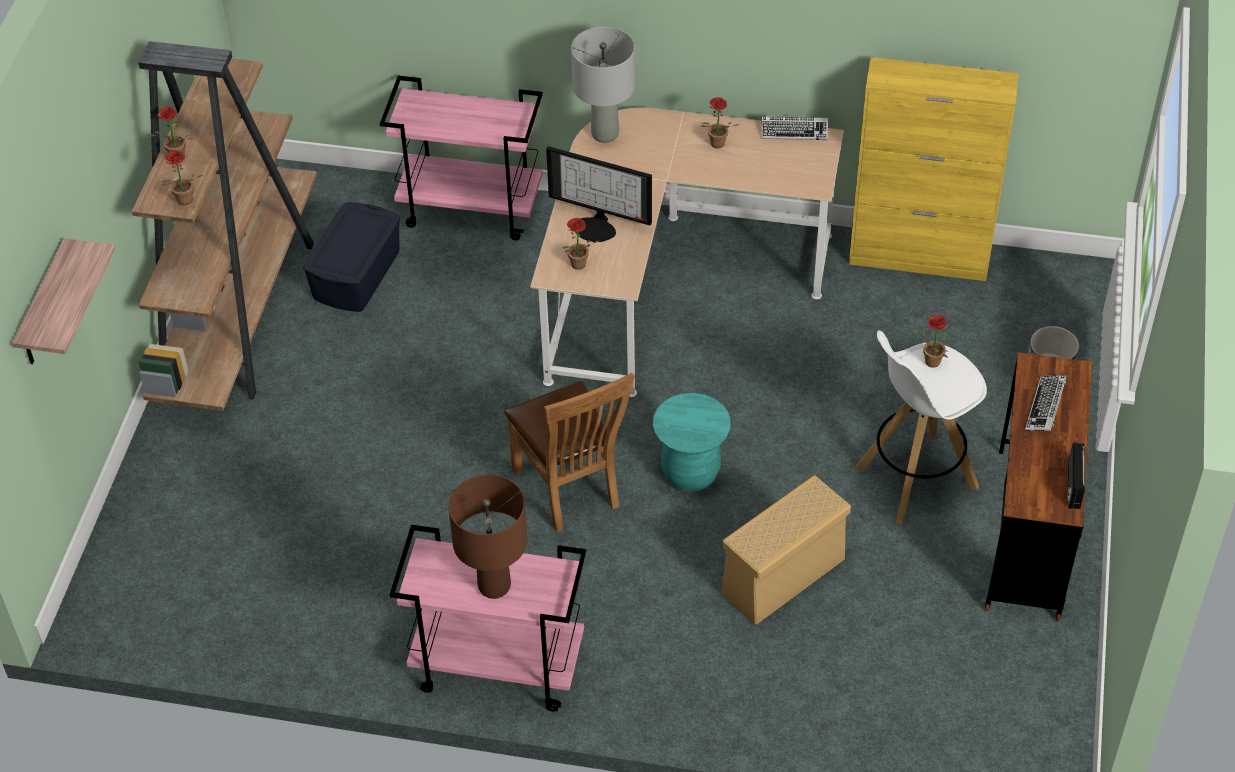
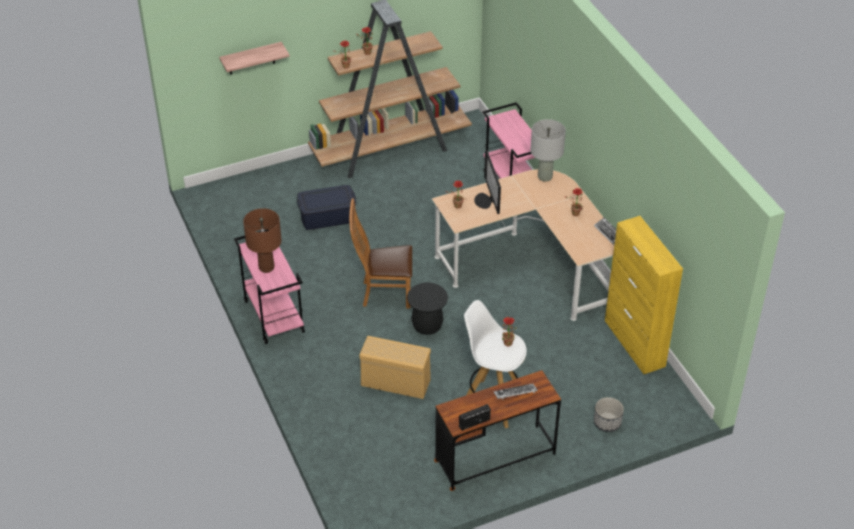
camera: 55 degrees right, 5 degrees down
(356, 274) = (442, 171): blue storage box -> blue storage box (327, 217)
(570, 491) = (383, 293): brown chair -> brown chair turned 60 degrees clockwise
(690, 472) = (427, 325): turquoise stool -> black stool

